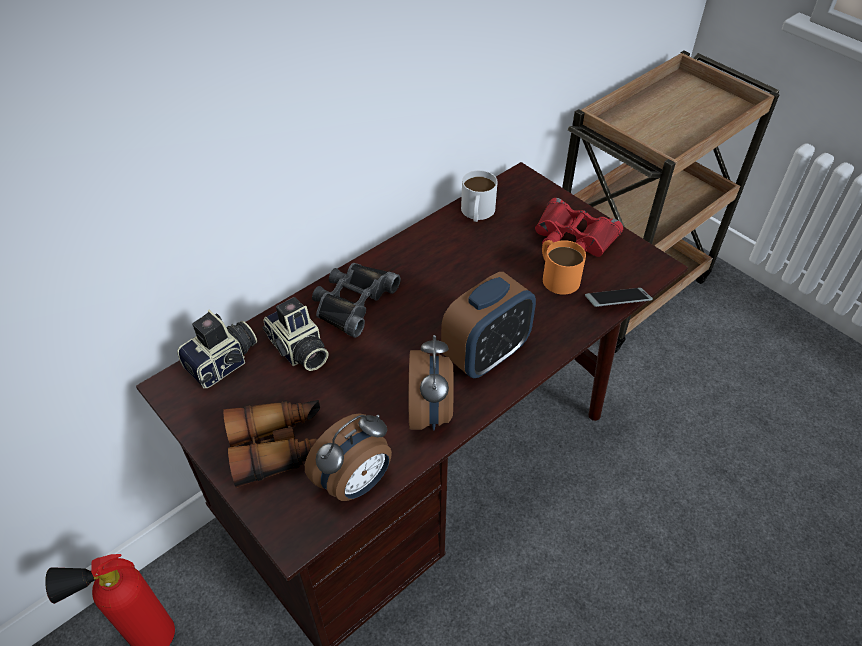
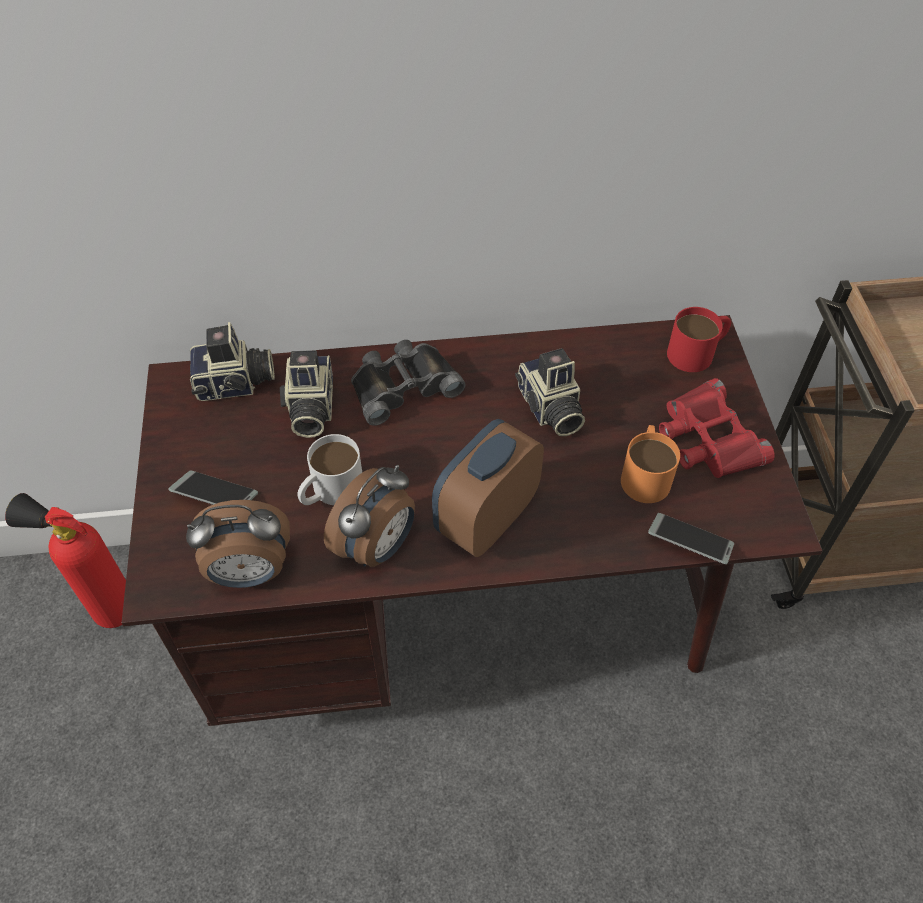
camera: 35 degrees right, 5 degrees up
(280, 447) = (215, 496): binoculars -> phone
(464, 268) = (549, 409): none -> camera
(477, 213) = (620, 353): white mug -> white mug (330, 491)
(486, 355) = (486, 519): alarm clock -> alarm clock turned 135 degrees clockwise
(522, 191) = (697, 352): none -> red mug

